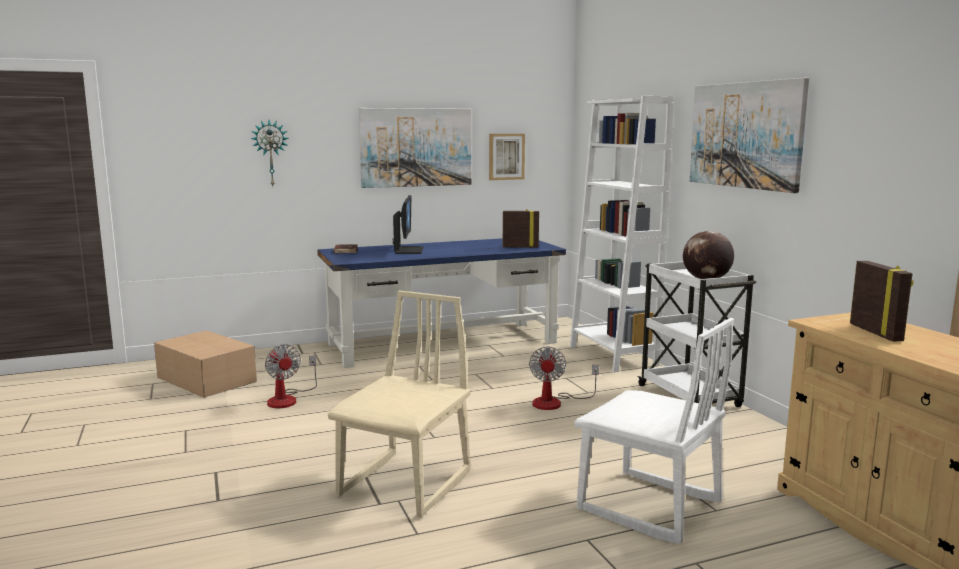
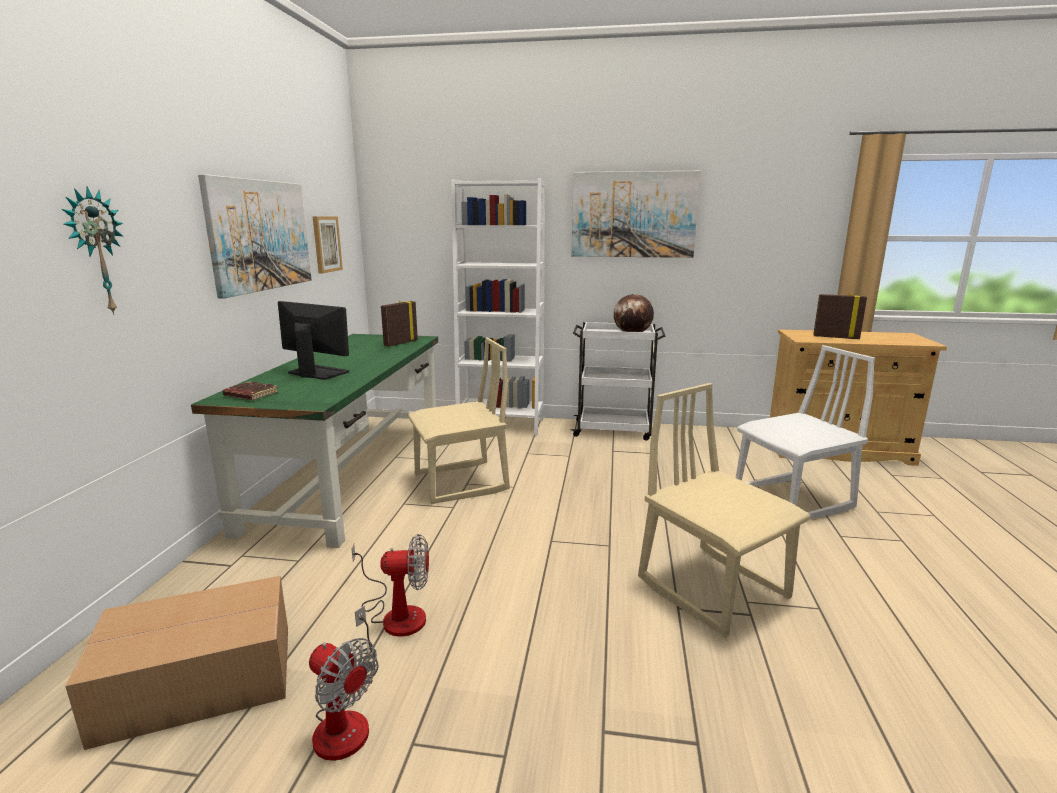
camera: 60 degrees left, 5 degrees up
(443, 343) = (352, 474): blue desk -> green desk
(473, 372) = (461, 483): none -> beige chair
(555, 402) = (577, 472): fan -> fan (346, 718)

